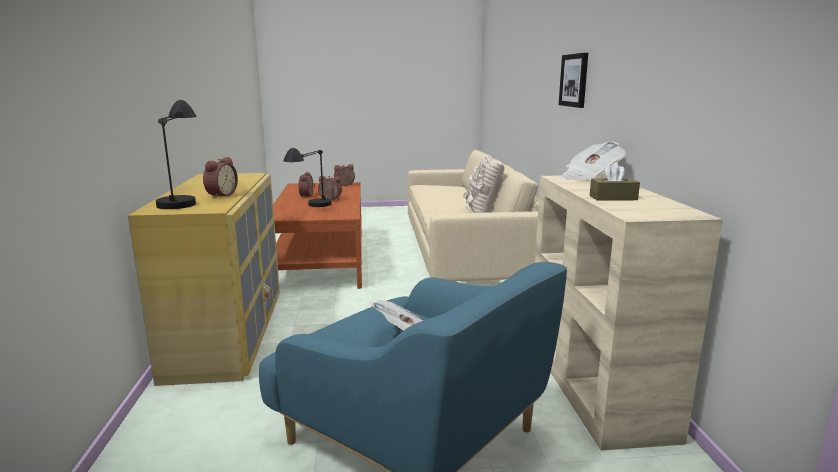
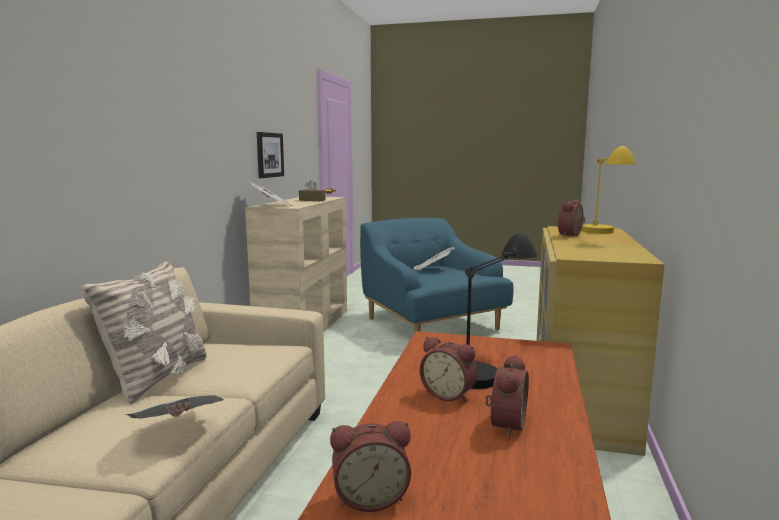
camera: 160 degrees left, 5 degrees down
(183, 198) = (604, 235): black table lamp -> yellow table lamp
(429, 200) = (178, 431): none -> newspaper
(574, 80) = (167, 127): picture -> picture (269, 155)

